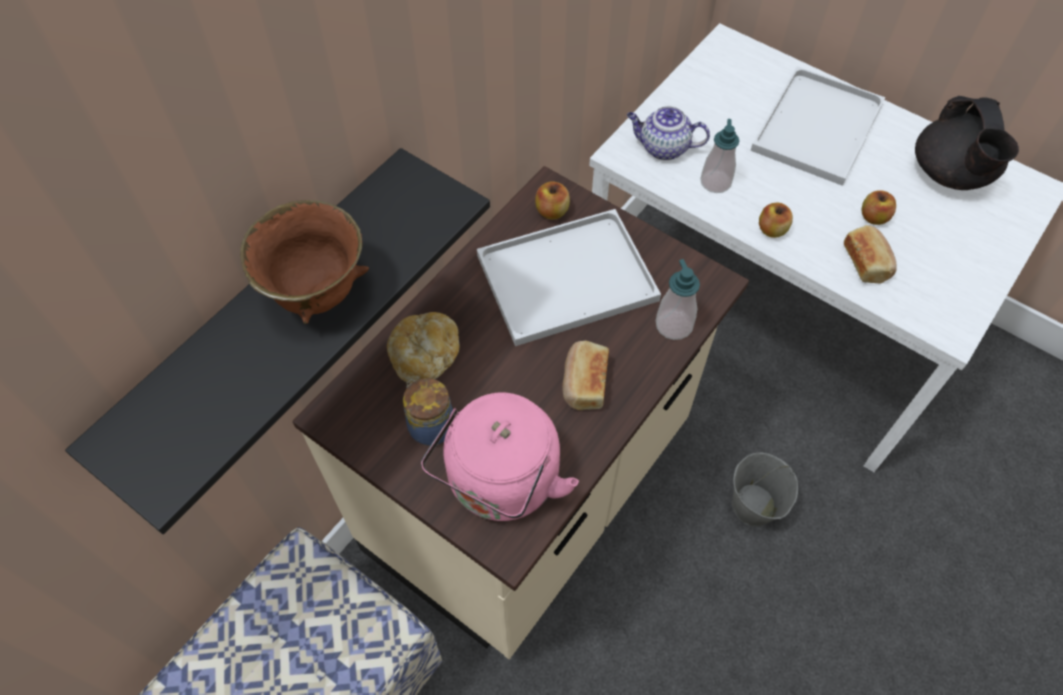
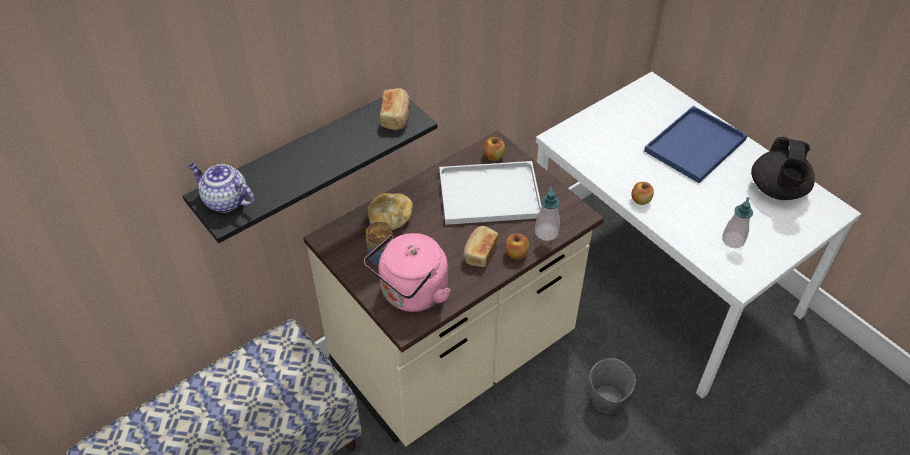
camera: 15 degrees right, 10 degrees down
(316, 294) = (328, 151): brown bowl -> none
(663, 148) = (585, 139): teapot -> teapot (225, 201)
(715, 182) = (613, 165): soap dispenser -> soap dispenser (733, 240)
(818, 129) = (695, 146): white tray -> blue tray
(867, 262) = (698, 231): bread -> bread (396, 116)
(873, 217) = (713, 206): apple -> apple (516, 253)

